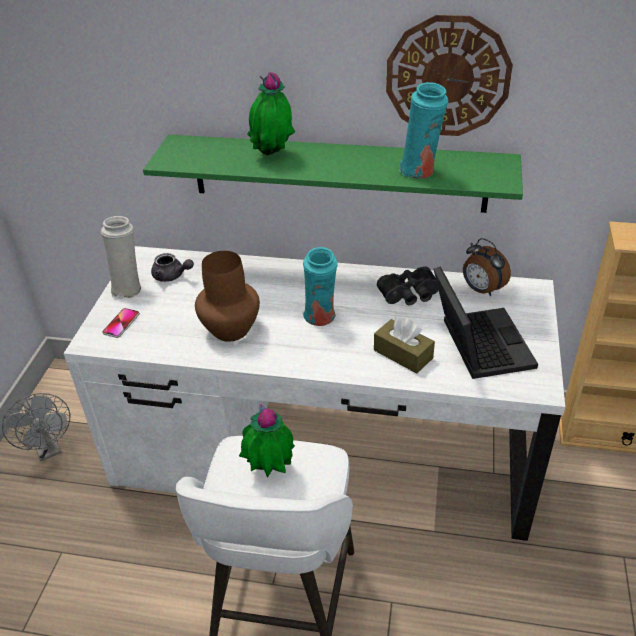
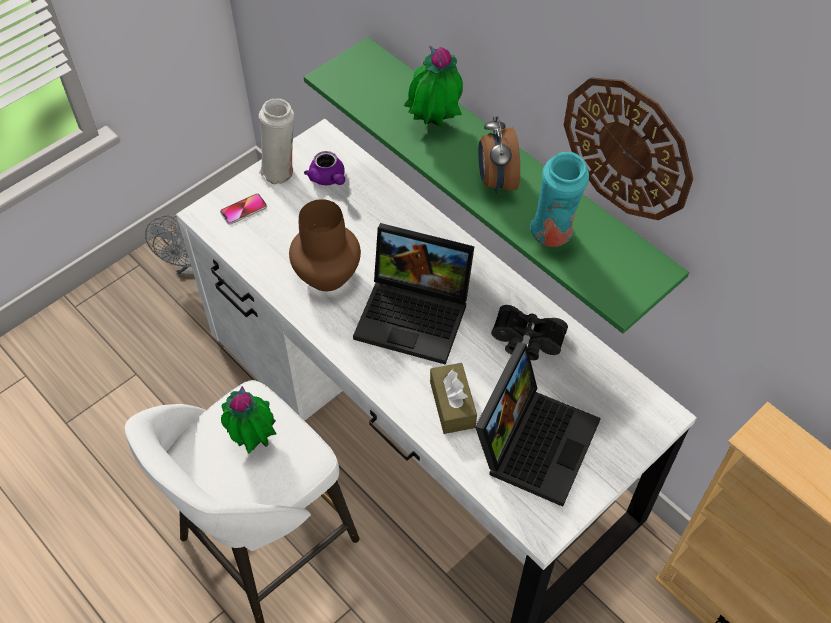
camera: 35 degrees right, 15 degrees up
(172, 276) = (328, 179): grey teapot -> purple teapot
(321, 318) = (416, 314): turquoise vase -> laptop
(481, 290) = (605, 381): alarm clock -> alarm clock (496, 181)

